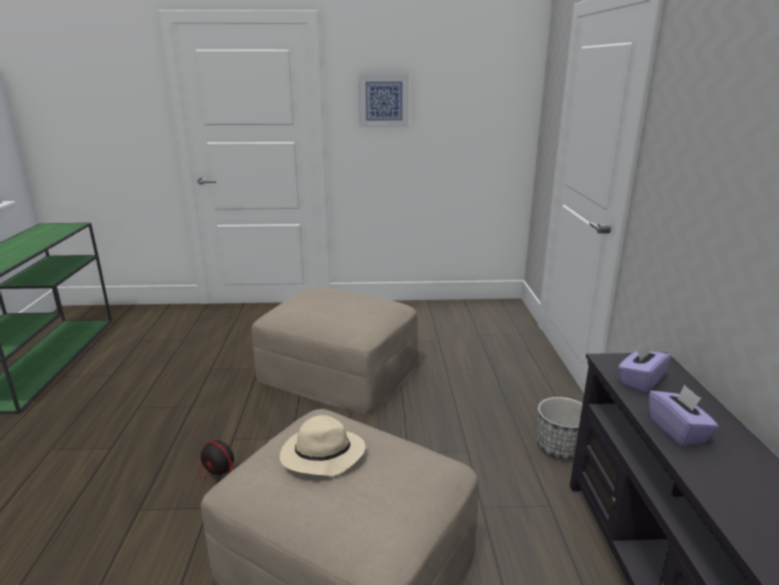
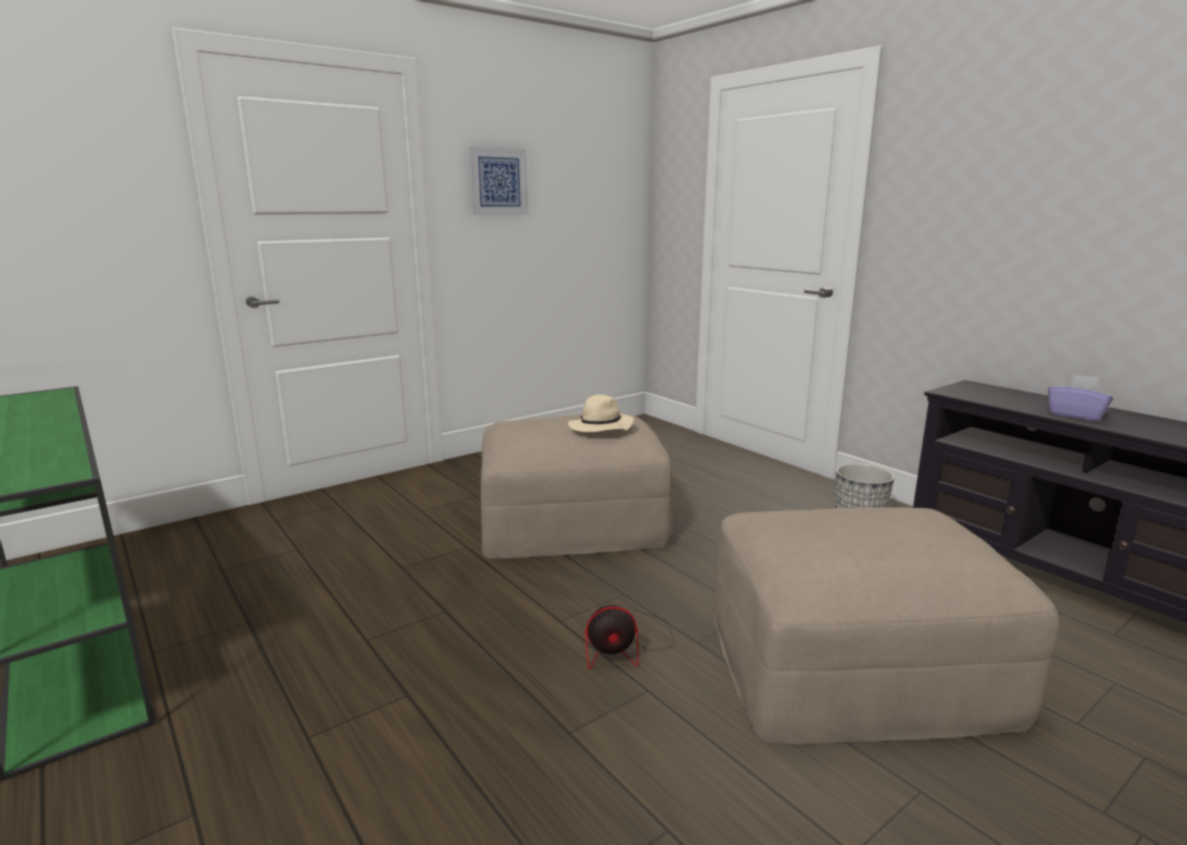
camera: 35 degrees left, 5 degrees down
(321, 456) = (844, 534): beige hat -> beige hat (600, 428)
(640, 381) = (993, 397): purple tissue box -> none

